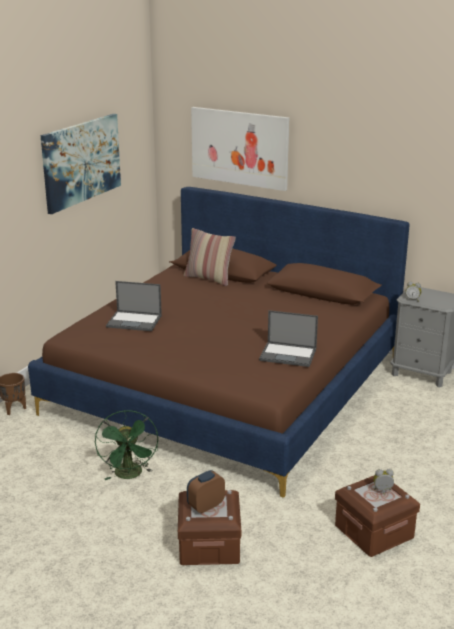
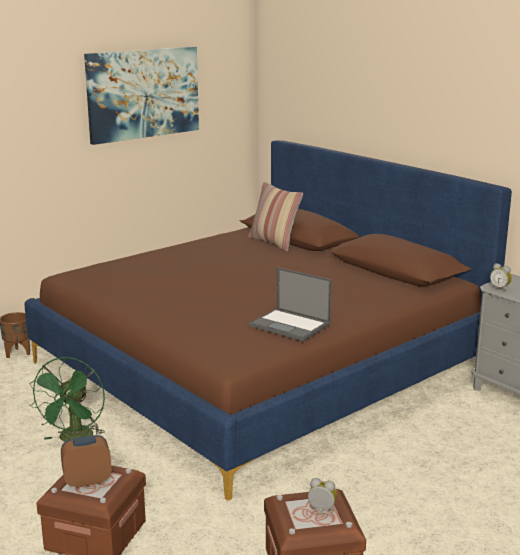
camera: 20 degrees right, 5 degrees down
(135, 321) = (148, 270): laptop -> none
(239, 147) = (334, 94): picture -> none

